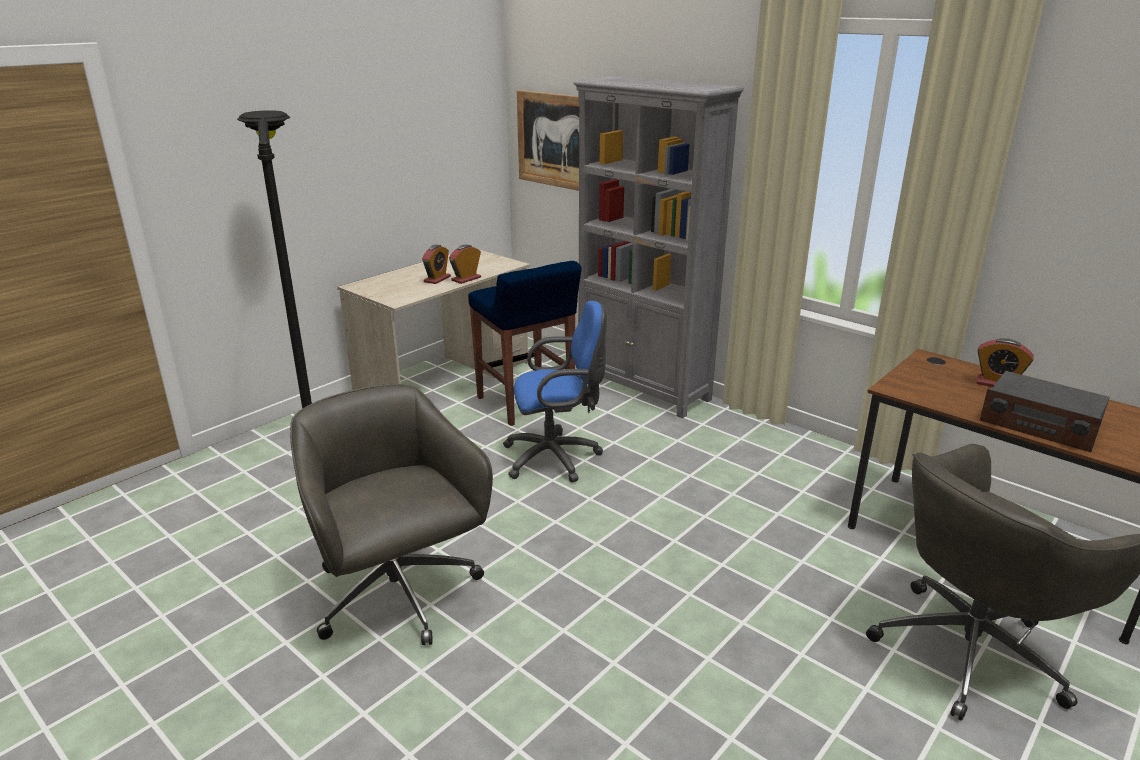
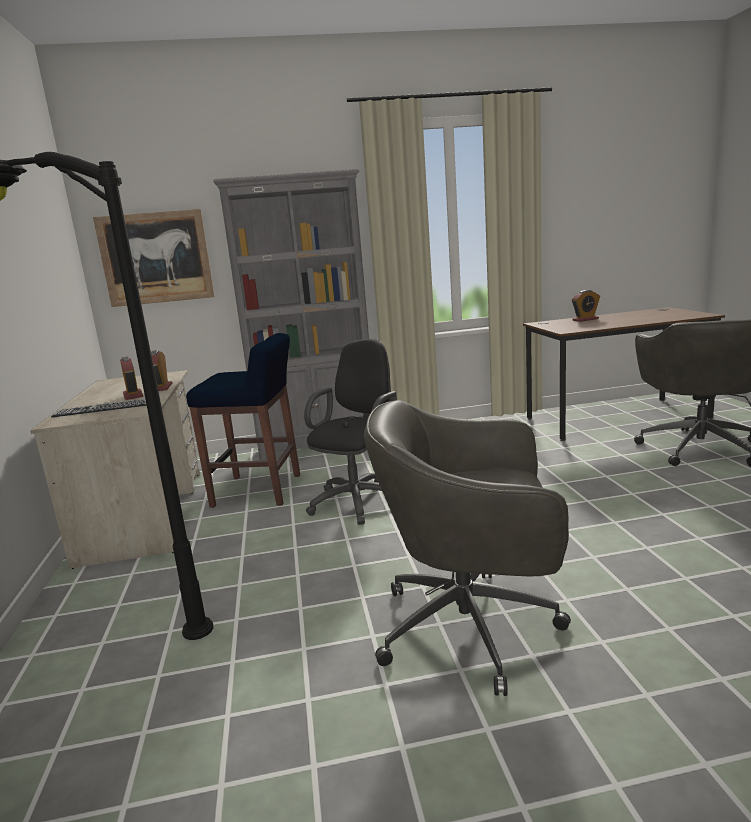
camera: 50 degrees left, 10 degrees down
(398, 285) = (104, 408): none -> keyboard
(557, 458) = (359, 500): blue office chair -> black office chair
(1040, 424) = (638, 320): radio -> none

